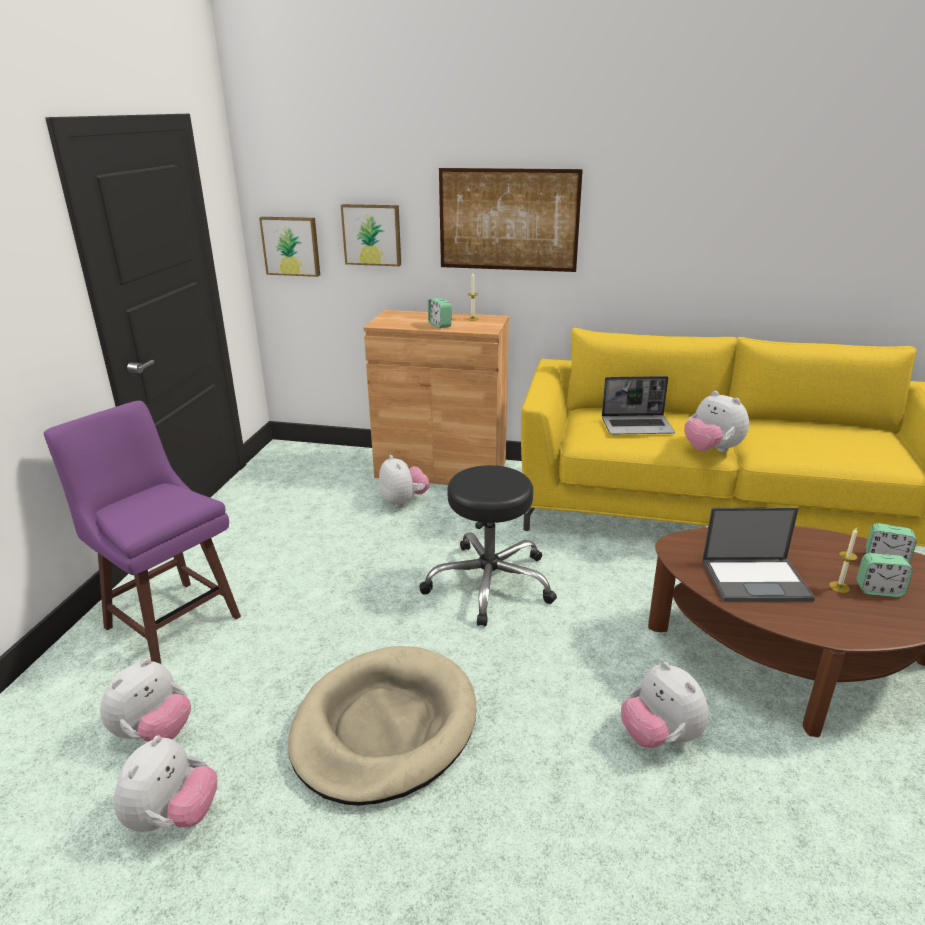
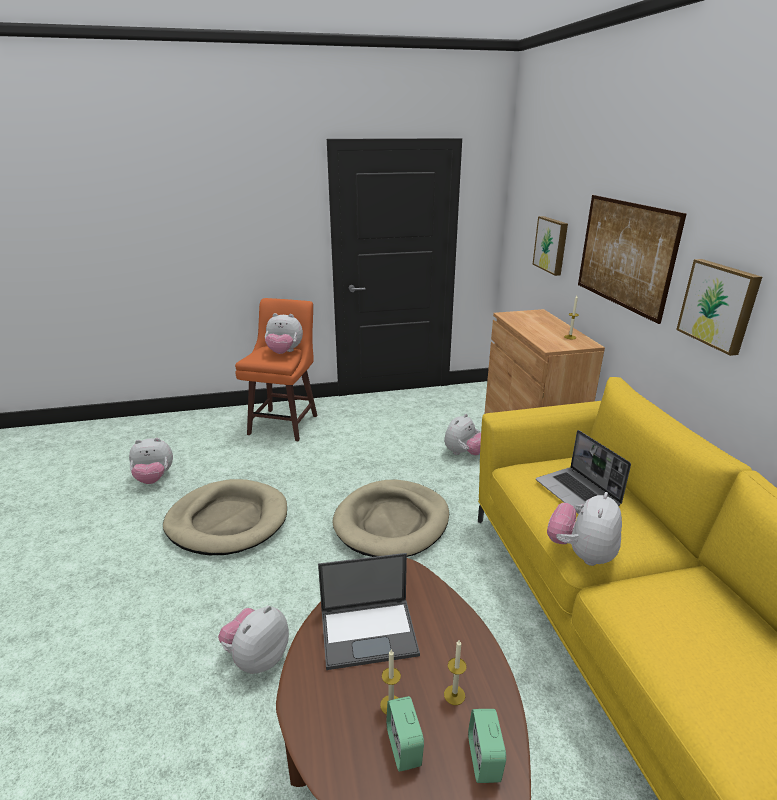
camera: 65 degrees right, 0 degrees up
(154, 732) = (204, 452): plush toy -> plush toy (284, 352)
(171, 620) = (285, 424): purple stool -> orange stool
(291, 246) = (518, 242): picture -> picture (719, 305)
(440, 325) = (534, 330): alarm clock -> none
(490, 583) = (392, 522): black stool -> beige dog bed
(756, 580) = (369, 632): laptop -> laptop turned 75 degrees counterclockwise
(829, 556) = (454, 695): none -> candle

